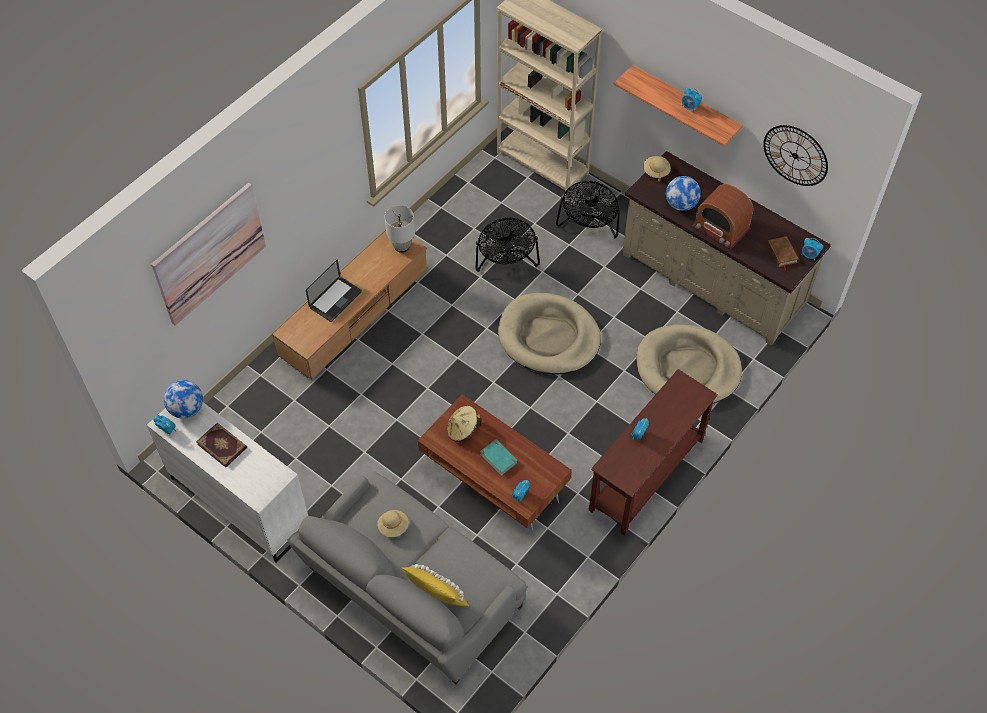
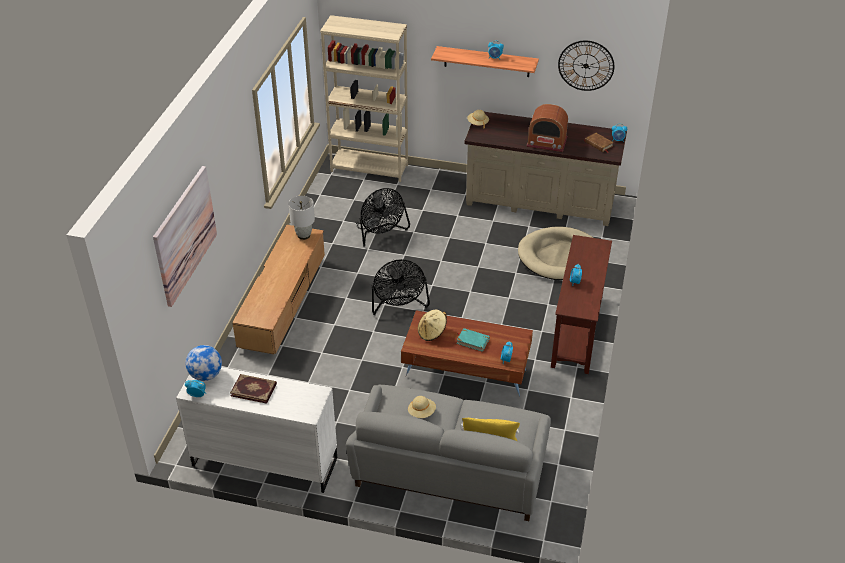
camera: 25 degrees left, 15 degrees down
(335, 300) = (271, 284): laptop -> none
(549, 337) = (446, 269): beige dog bed -> none
(587, 222) = (427, 193): black fan -> black fan (396, 304)
(681, 204) = (509, 136): globe -> none

